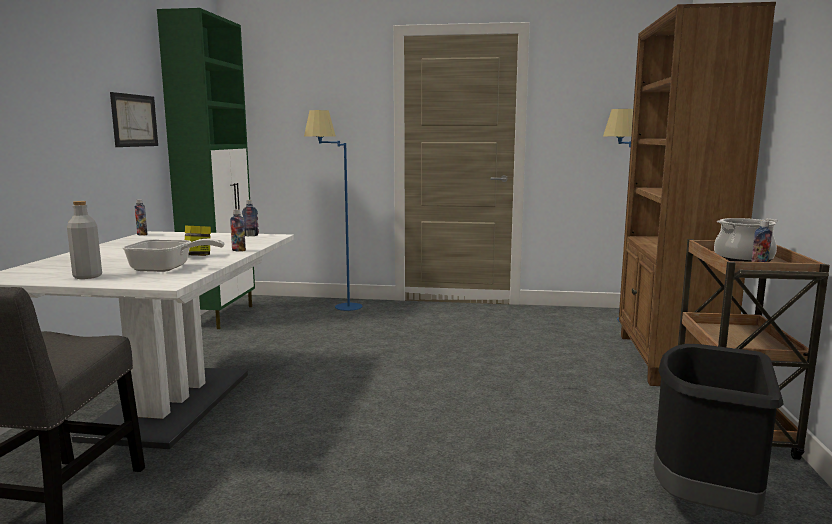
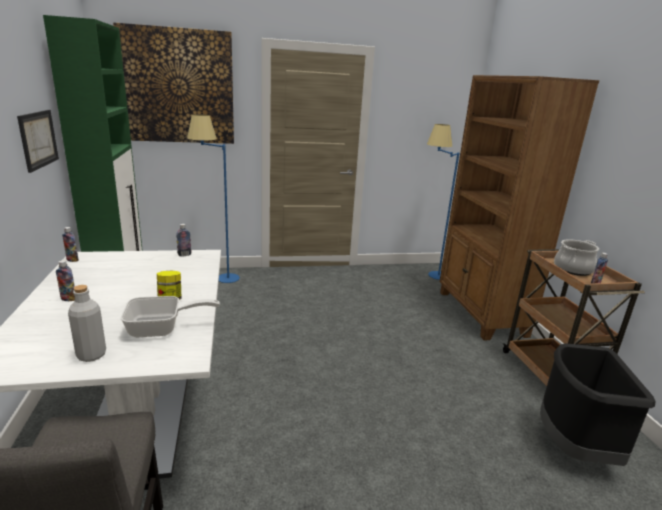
camera: 20 degrees left, 10 degrees up
(238, 250) = (198, 285): bottle -> bottle (68, 299)
(304, 85) = (178, 87): none -> picture

